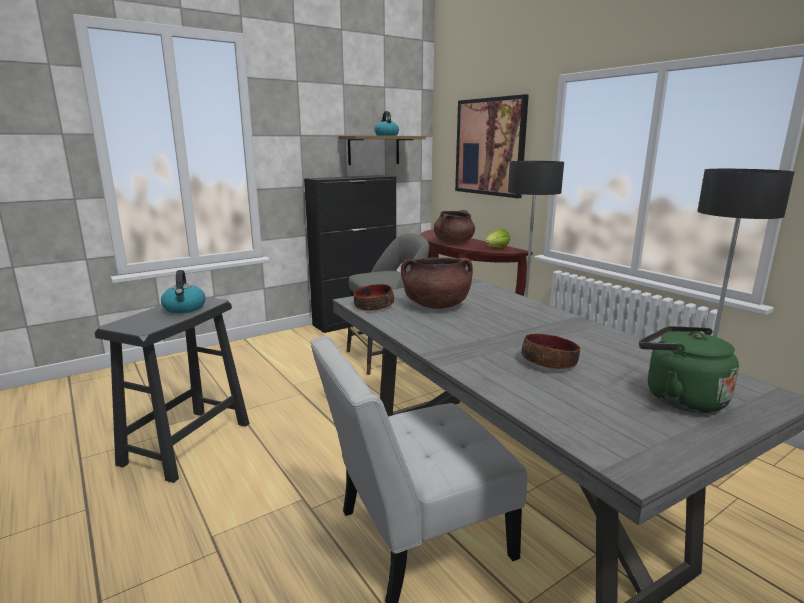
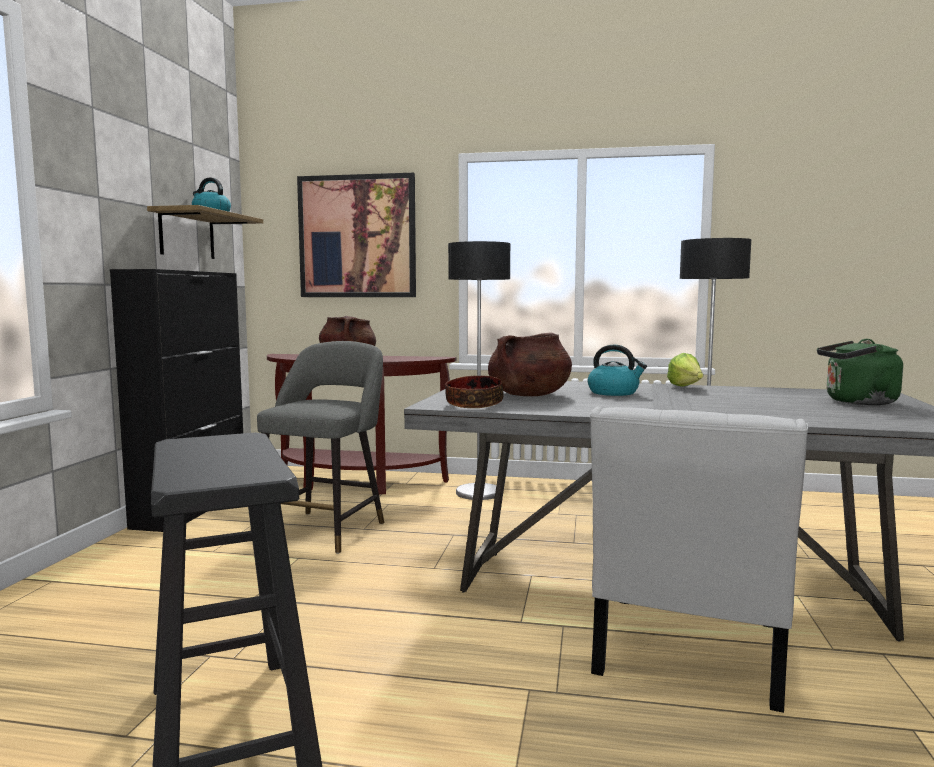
camera: 45 degrees left, 10 degrees down
(184, 308) = (228, 449): kettle -> kettle (614, 392)
(496, 248) = (413, 358): lettuce -> lettuce (686, 388)
(549, 362) = (743, 404): bowl -> none

